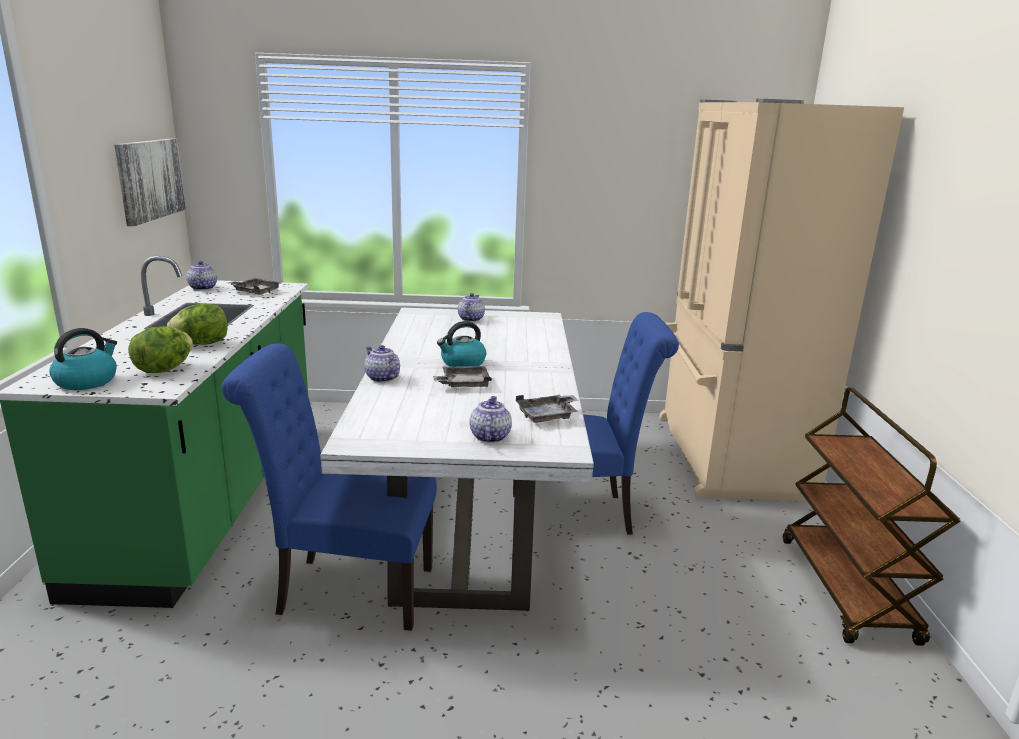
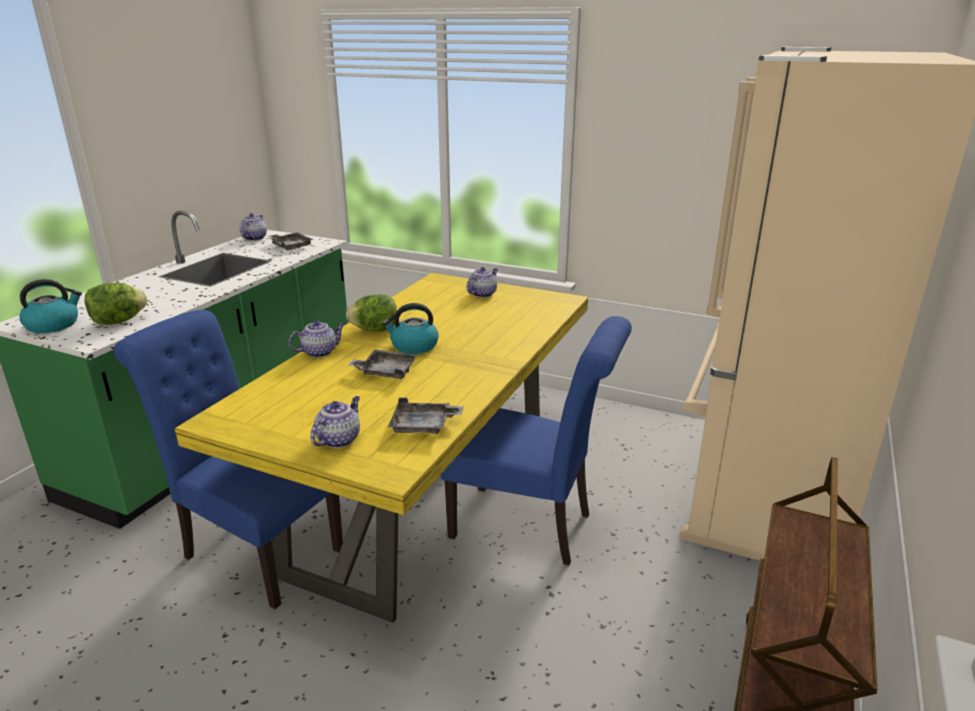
camera: 25 degrees right, 5 degrees up
(149, 179) = (222, 135): picture -> none
(202, 344) = (179, 298): lettuce -> lettuce (375, 330)
(381, 378) = (320, 352): teapot -> teapot turned 75 degrees clockwise
(469, 506) = (427, 490): white dining table -> yellow dining table

